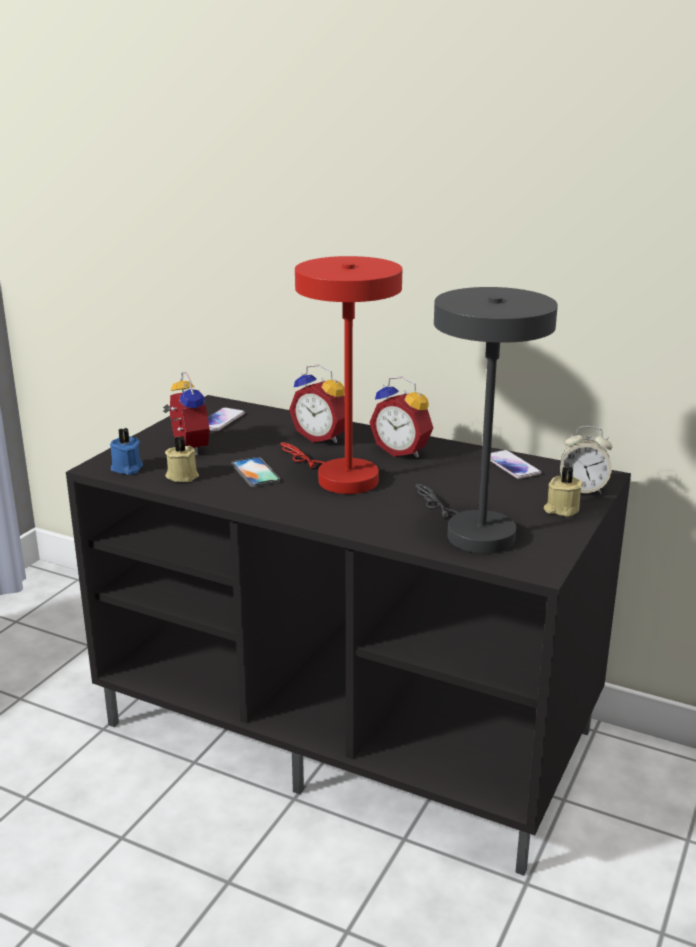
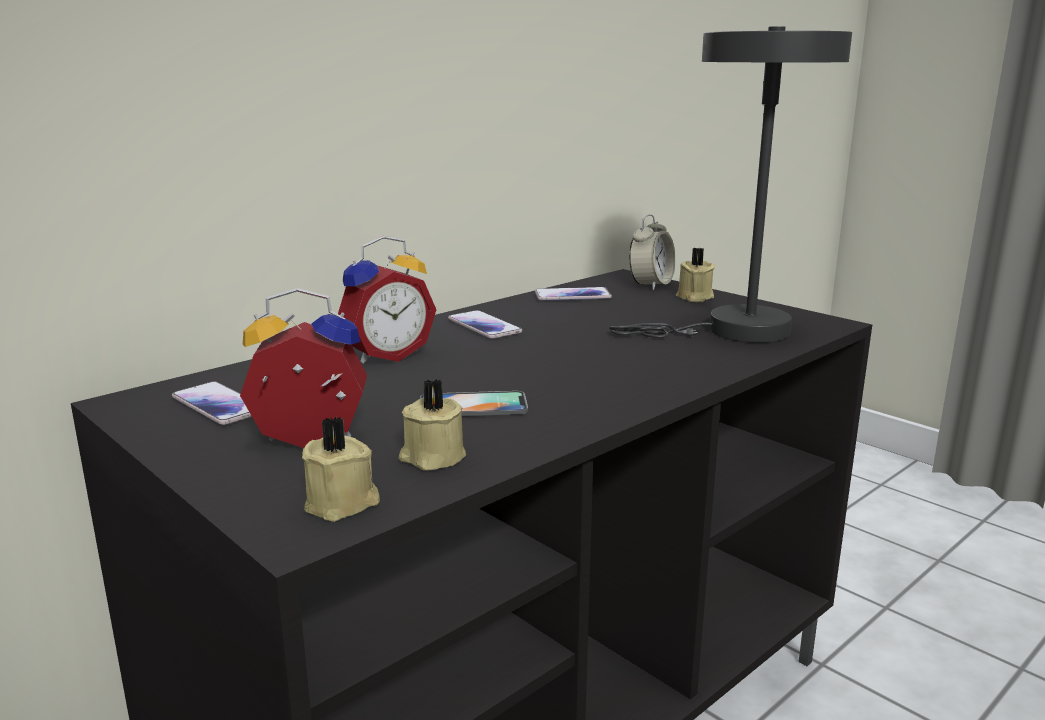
camera: 70 degrees left, 5 degrees down
(127, 468) = (343, 504): blue candle -> beige candle
(339, 477) = (537, 363): red table lamp -> none
(403, 451) = (484, 326): alarm clock -> phone

